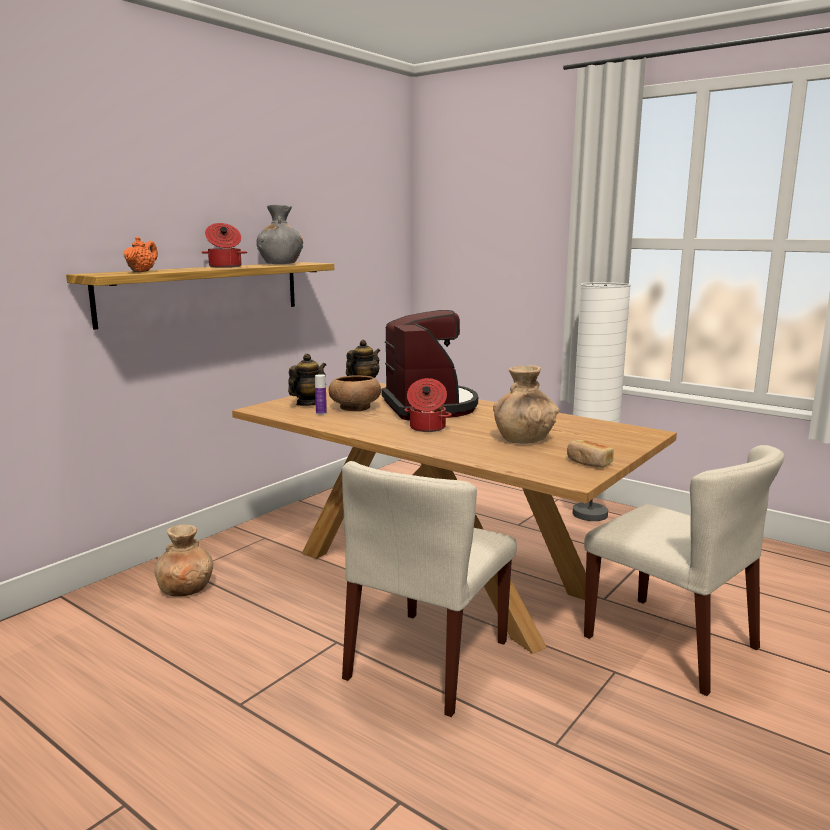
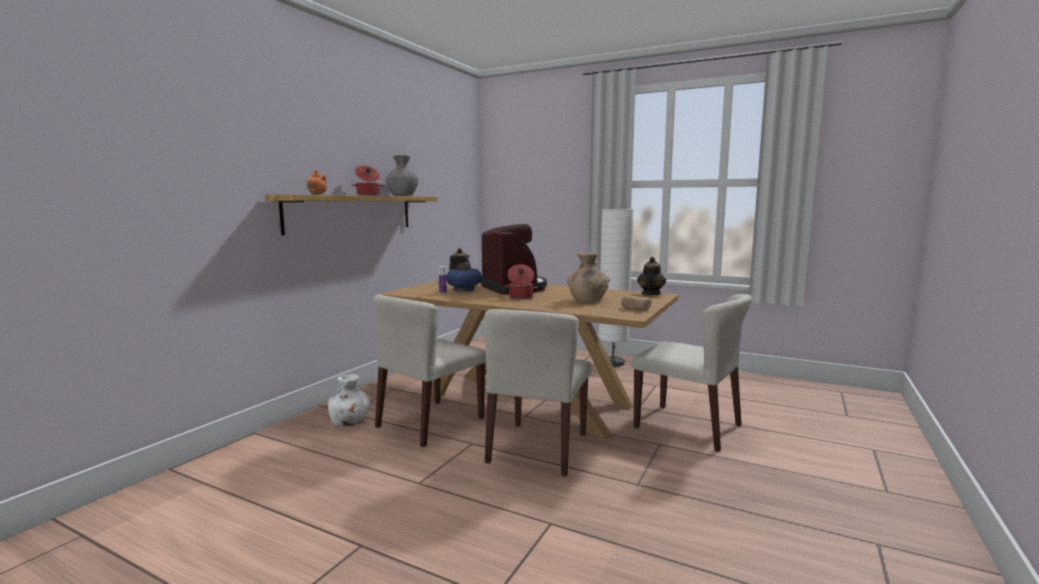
camera: 10 degrees left, 5 degrees down
(186, 590) = (350, 422): brown vase -> white vase
(291, 600) = (430, 423): none -> beige chair
(308, 404) = (429, 289): teapot -> teapot (650, 294)
(354, 408) = (463, 290): brown bowl -> blue bowl

